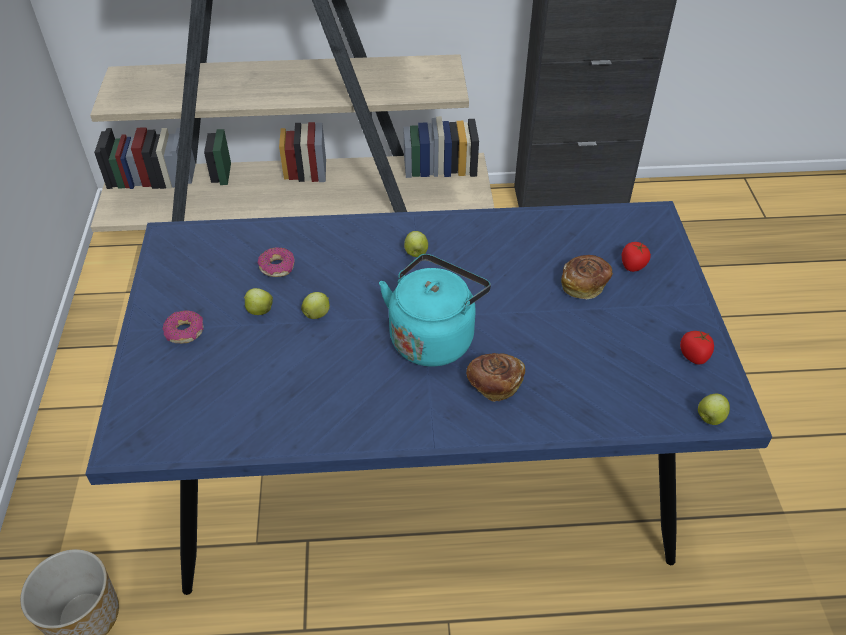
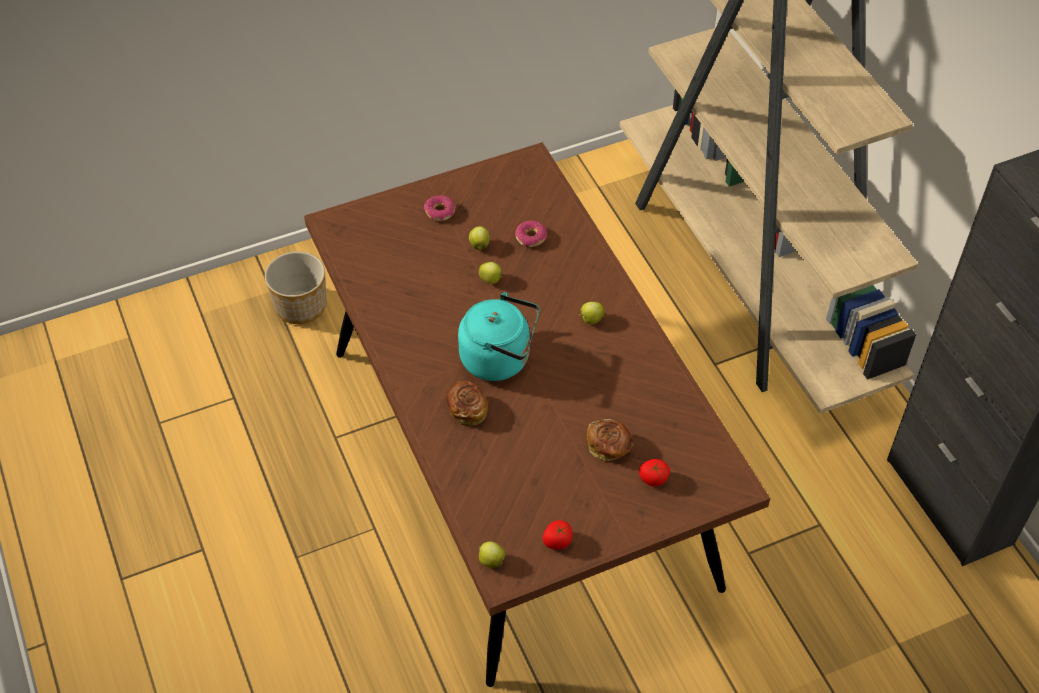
camera: 70 degrees right, 5 degrees up
(420, 458) = (517, 464): blue dining table -> brown dining table

